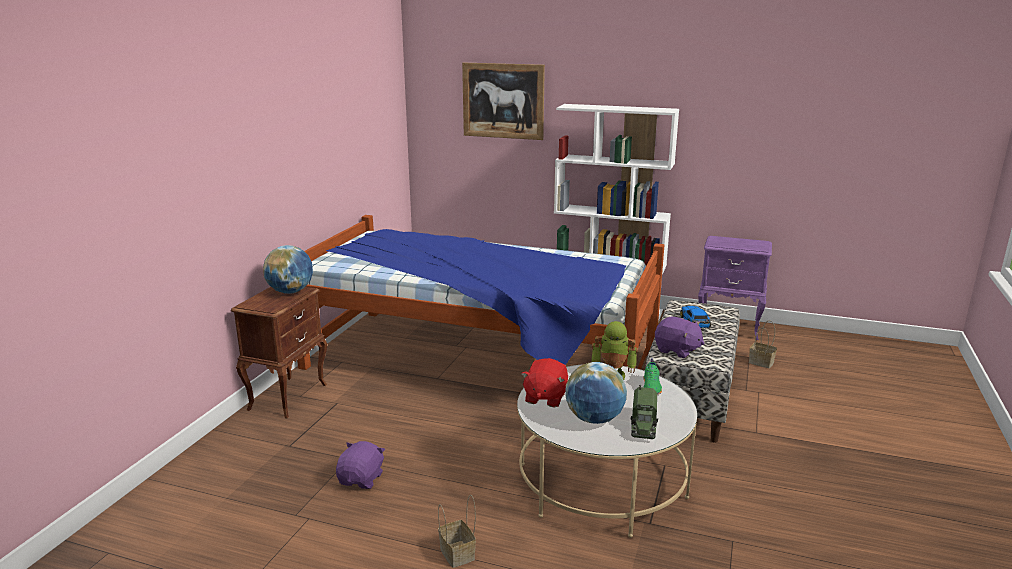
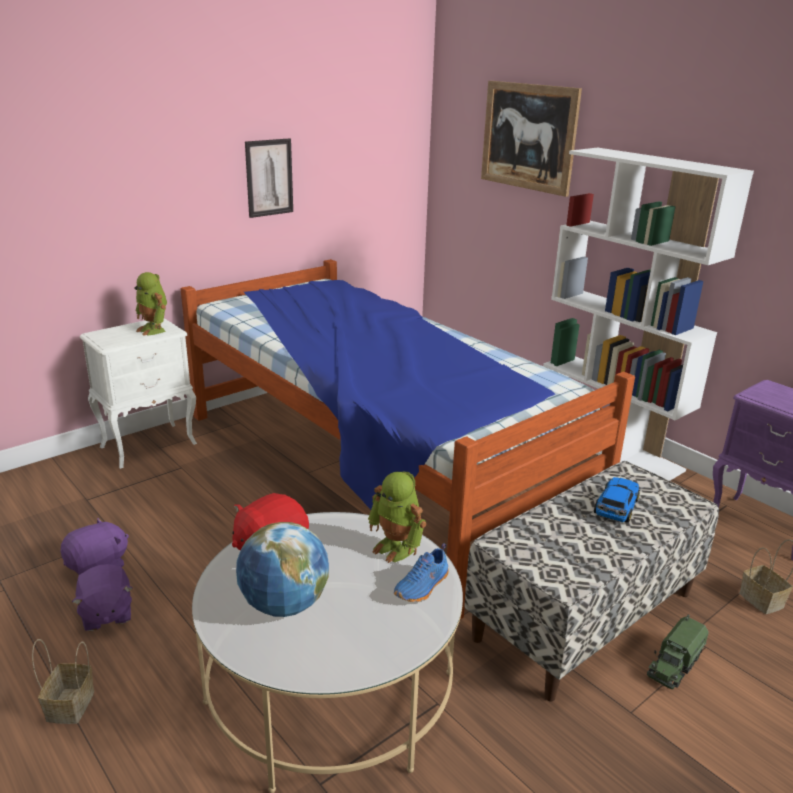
camera: 30 degrees right, 5 degrees up
(288, 397) = (149, 445): brown nightstand -> white nightstand
(291, 291) = (154, 330): globe -> toy robot
(327, 153) = (269, 178): none -> picture
(643, 425) = (332, 642): toy truck -> toy truck (674, 665)
(652, 387) = (423, 587): green shoe -> blue shoe
(677, 350) = (533, 542): purple plush toy -> purple plush toy (106, 614)

